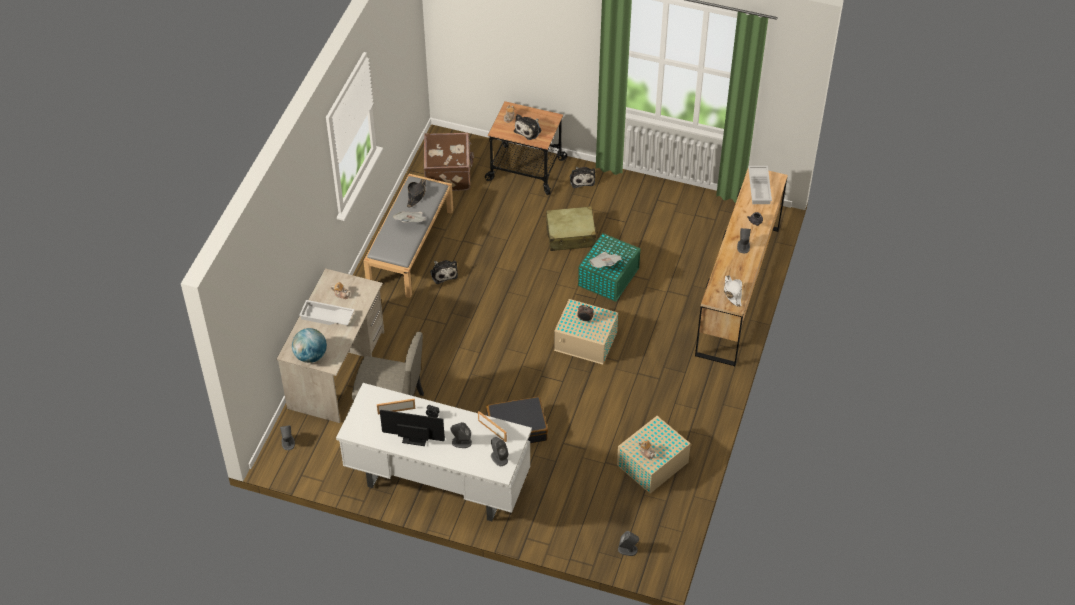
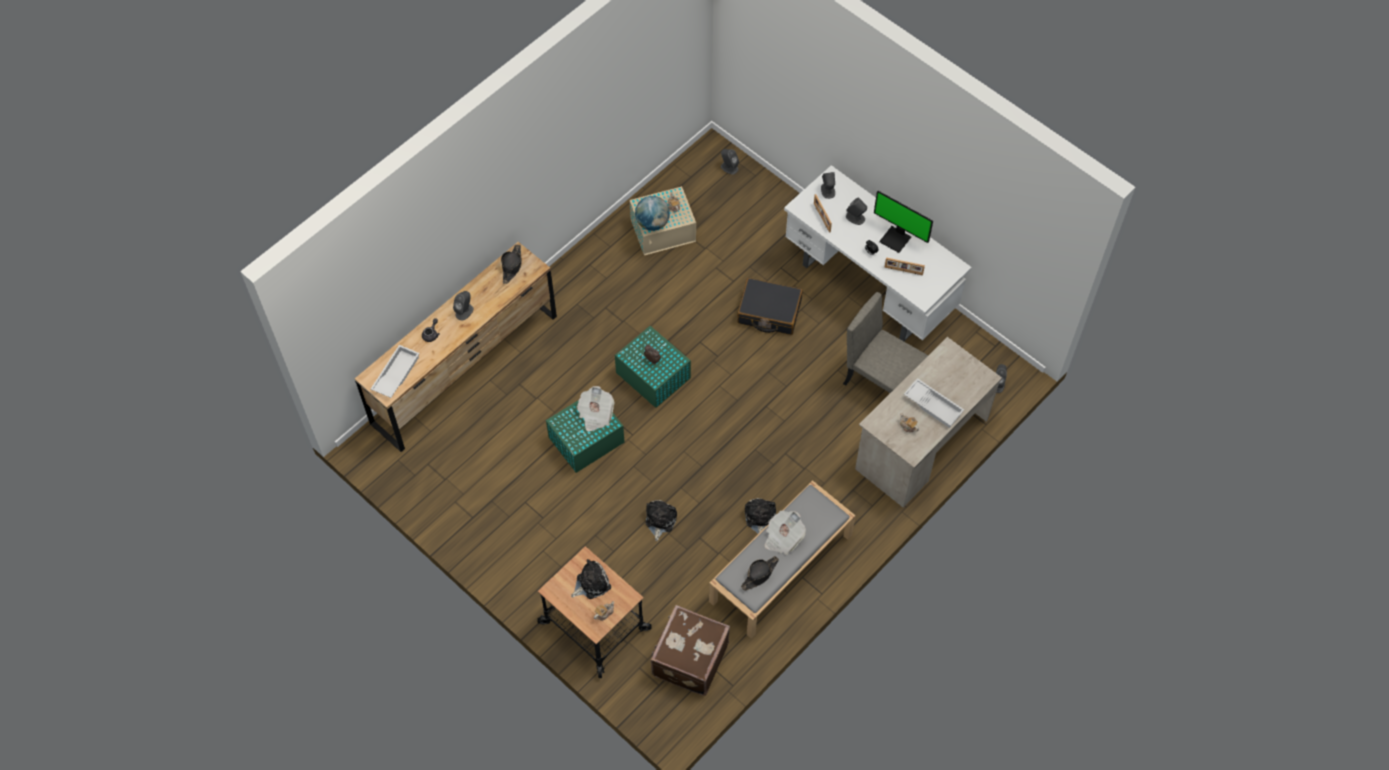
camera: 155 degrees left, 10 degrees up
(310, 356) = (965, 366): globe -> globe (652, 223)
(571, 235) = (595, 509): beige suitcase -> none
(582, 179) = (538, 583): plush toy -> plush toy (660, 520)
(586, 341) = (652, 374): beige storage box -> green storage box
(732, 293) = (512, 266): white hat -> black hat

